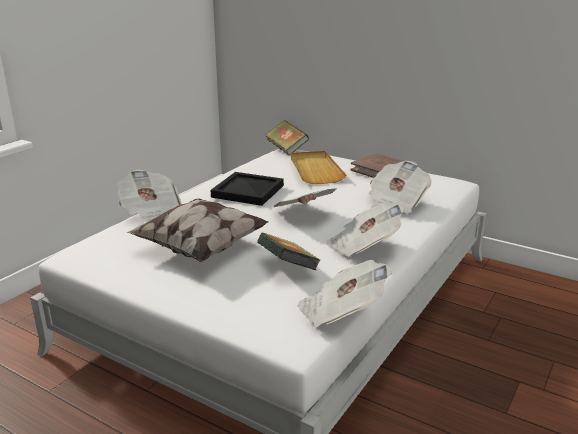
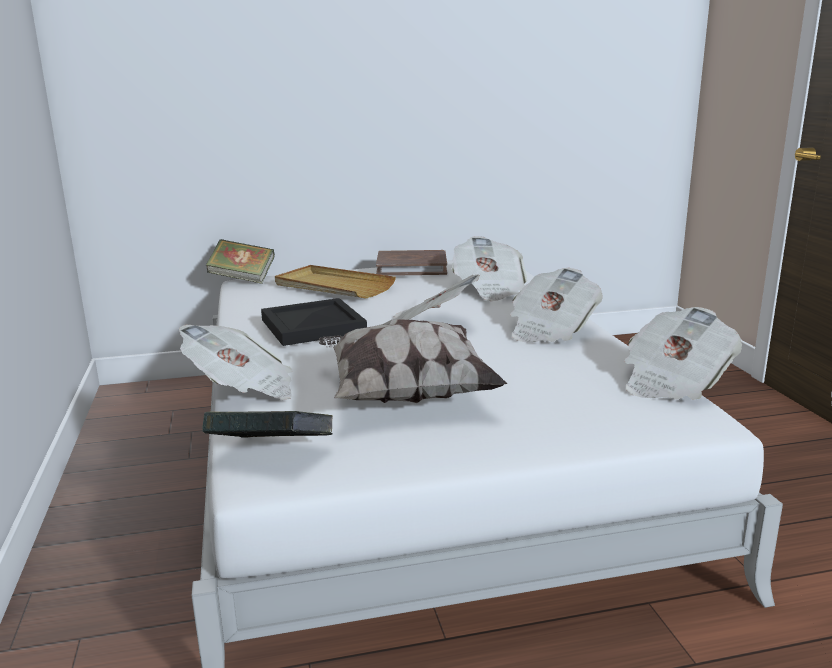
camera: 45 degrees left, 5 degrees down
(288, 268) = (540, 372): book -> book (272, 455)

